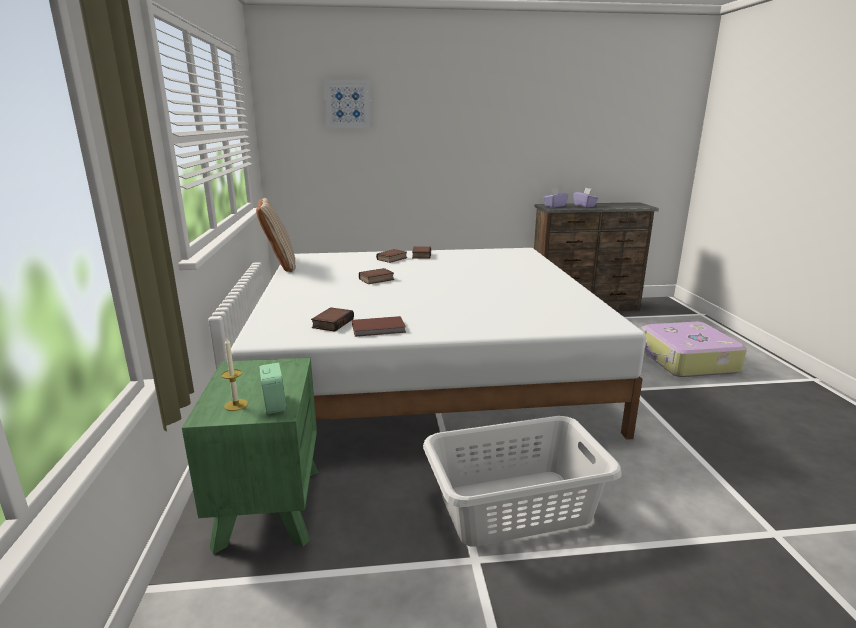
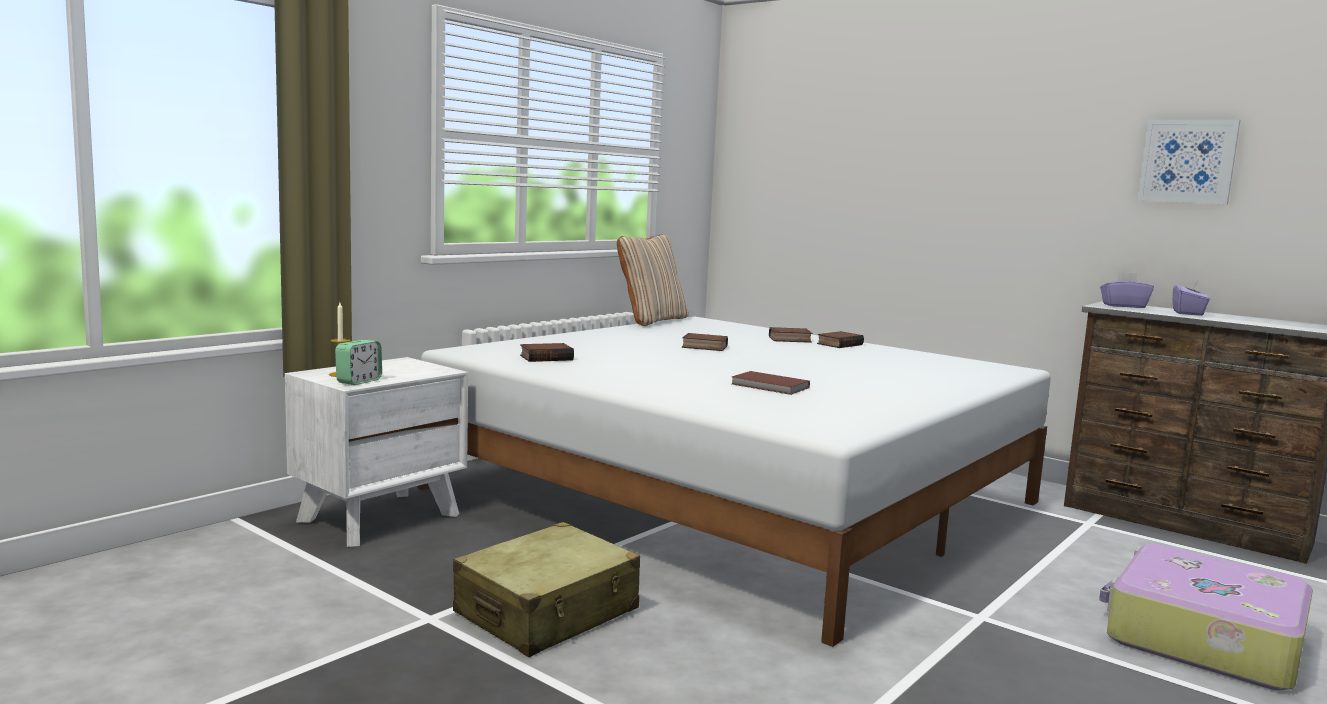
camera: 45 degrees right, 10 degrees down
(269, 506) = (380, 517): green nightstand -> white nightstand
(347, 104) = (821, 124): picture -> picture (1187, 161)
(379, 329) = (569, 370): brown book -> brown book (770, 386)
(513, 506) = (547, 612): grey laundry basket -> beige suitcase

